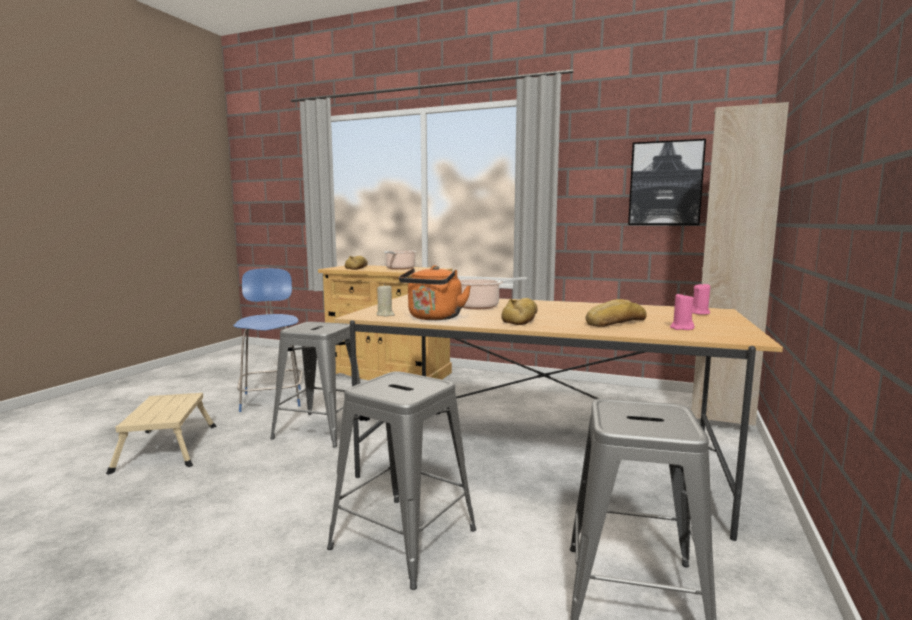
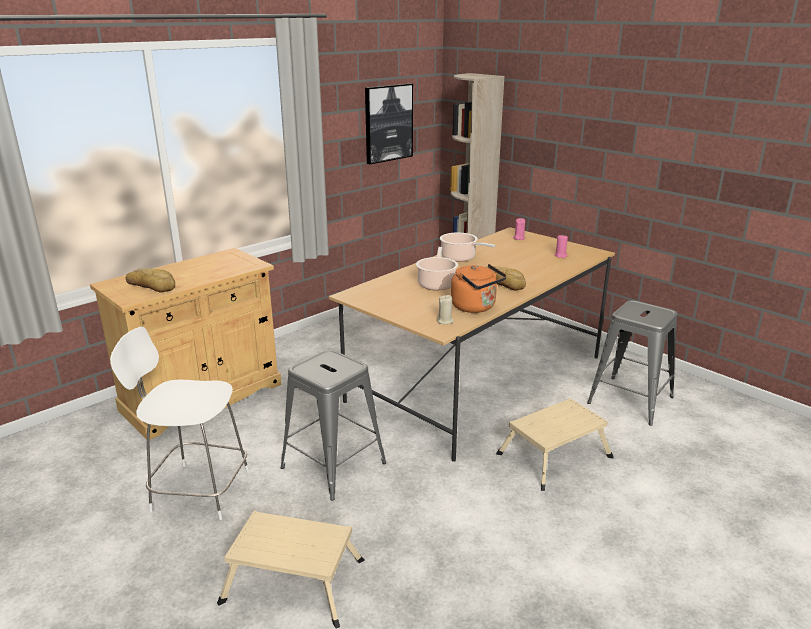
camera: 65 degrees left, 15 degrees up
(272, 398) = (197, 490): blue chair -> white chair
(399, 268) = (202, 268): cooking pot -> cooking pot (460, 258)
(404, 539) = (553, 455): grey stool -> beige step ladder
(613, 322) = (532, 264): bread -> none

